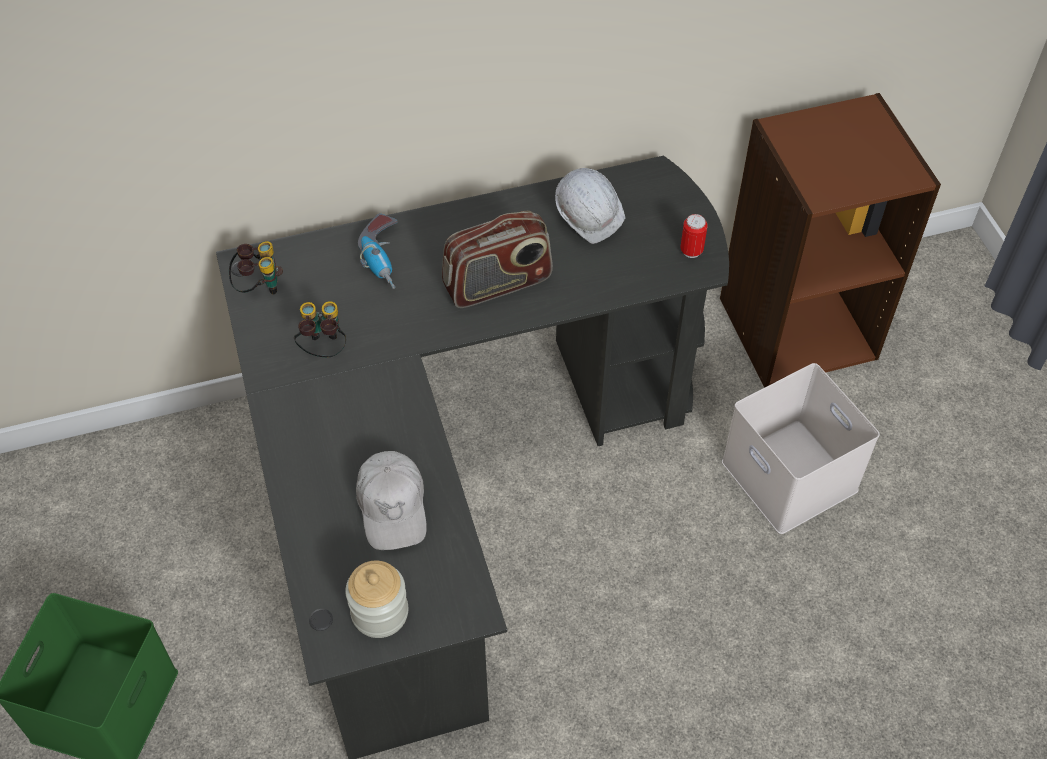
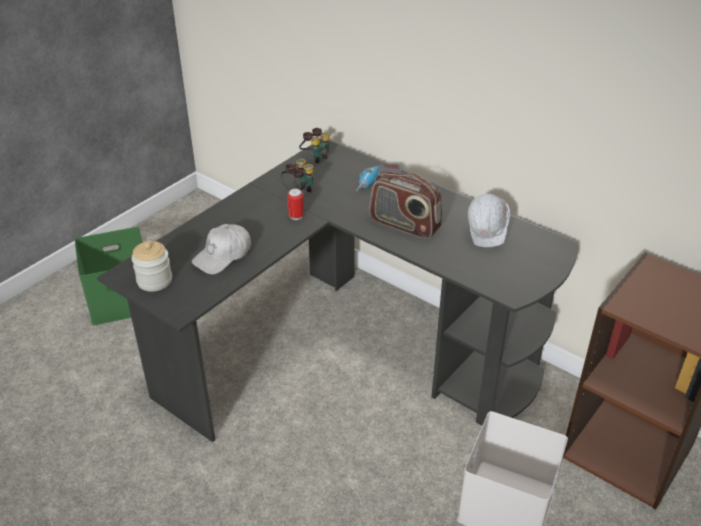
camera: 55 degrees right, 15 degrees down
(691, 251) = (518, 284): can -> can (296, 216)

